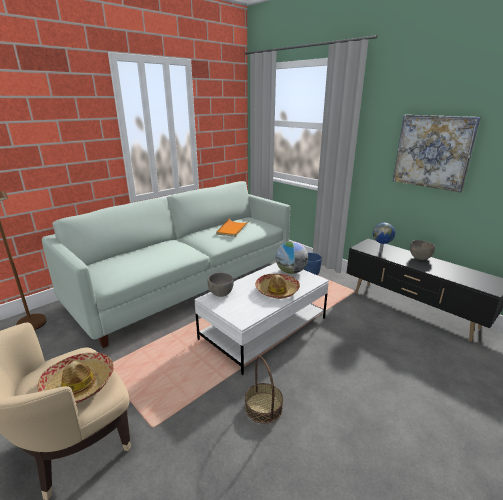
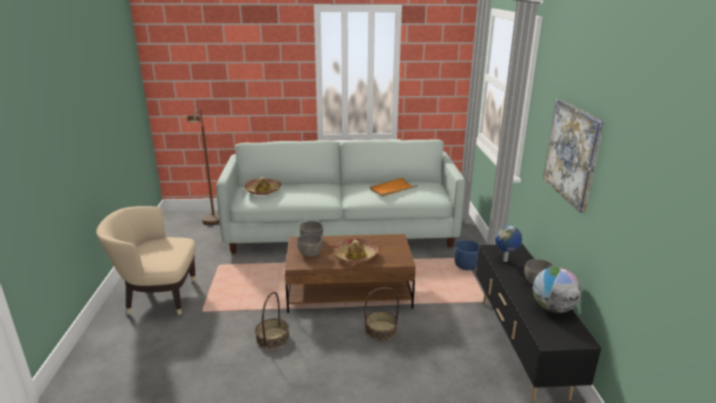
camera: 40 degrees right, 0 degrees up
(79, 384) = (161, 254): hat -> hat (263, 191)
(239, 305) = (310, 254): none -> grey bowl
(264, 328) = (349, 291): white coffee table -> brown coffee table
(291, 272) = (394, 246): globe -> globe (552, 308)
(330, 346) = (381, 330): none -> basket

